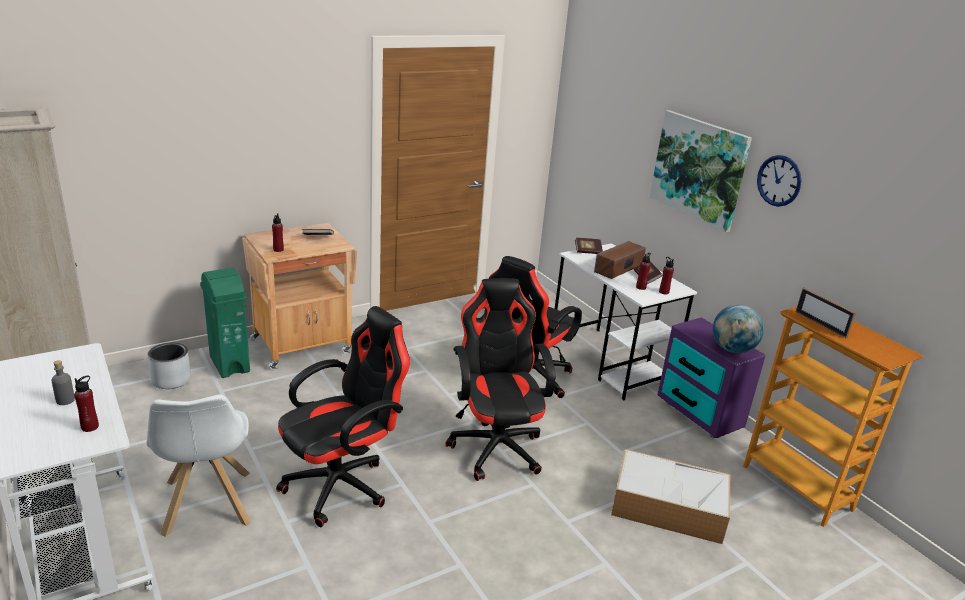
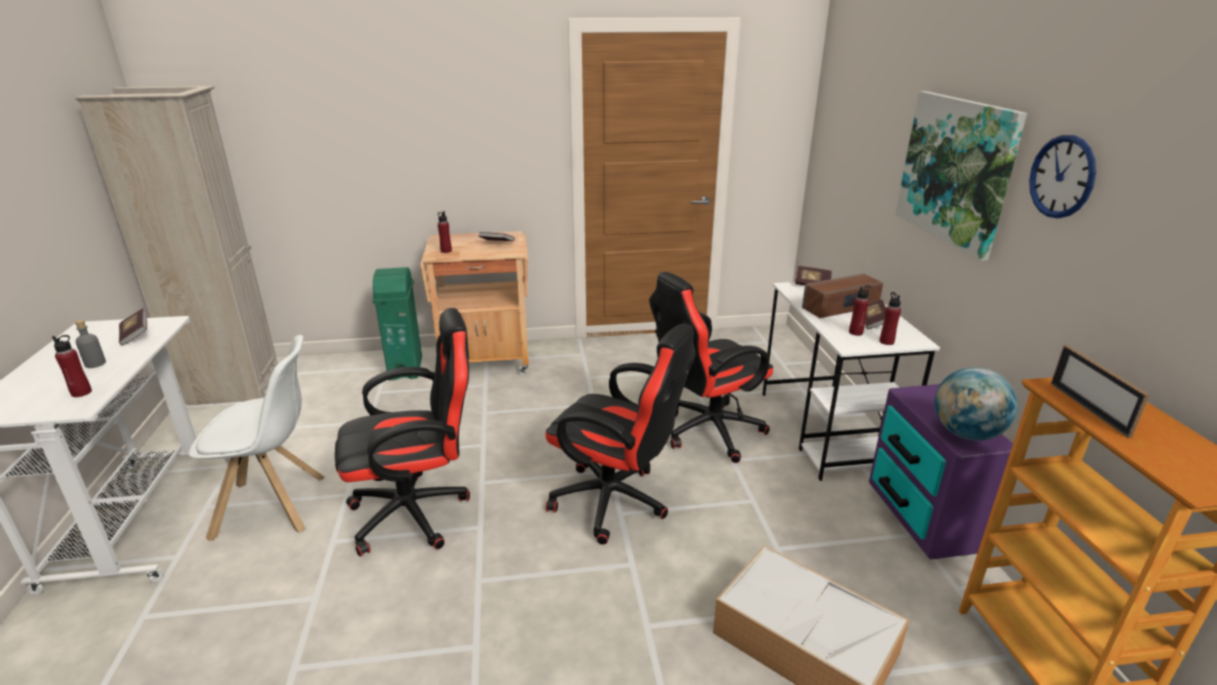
camera: 25 degrees right, 0 degrees up
(69, 368) = (136, 335): none -> book
(171, 380) = (344, 375): grey planter -> none
(207, 506) = (275, 506): white chair -> white chair turned 105 degrees counterclockwise
(495, 445) = (617, 505): black office chair -> black office chair turned 105 degrees clockwise

